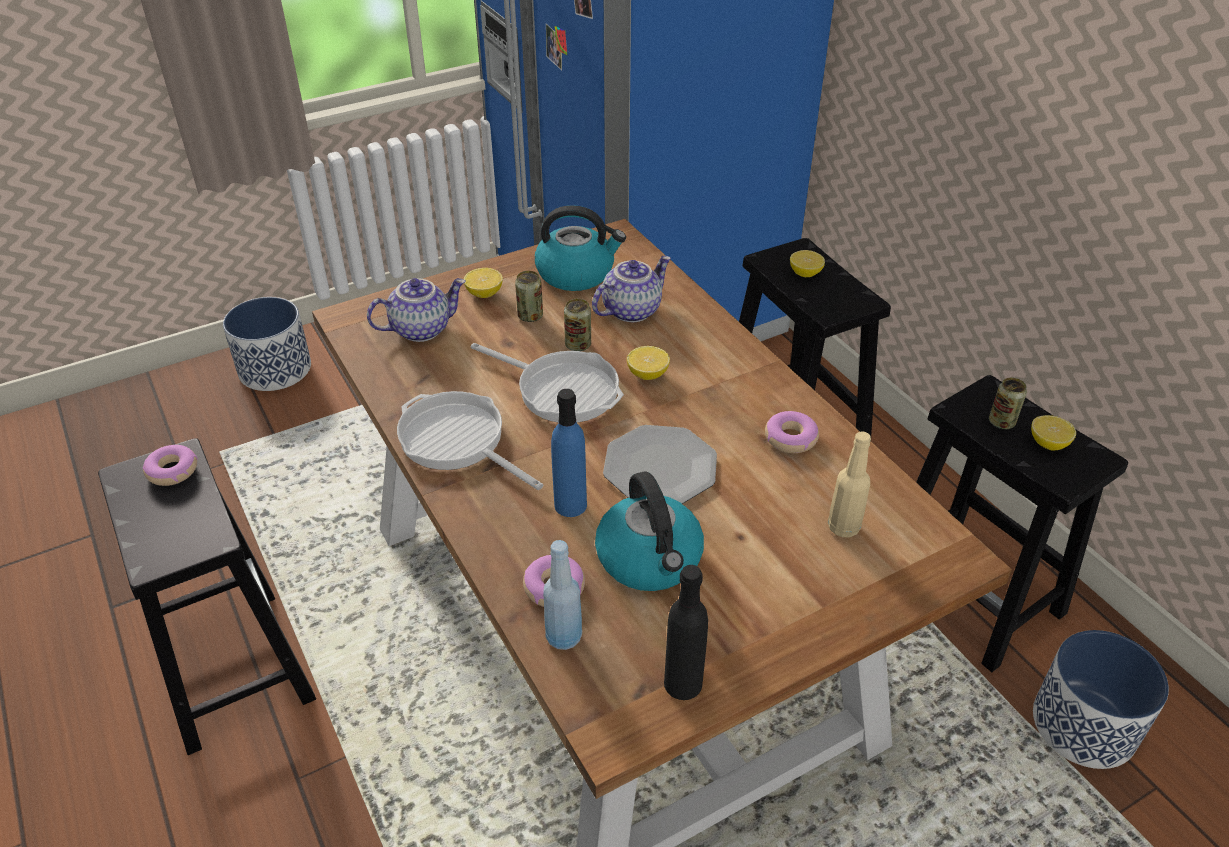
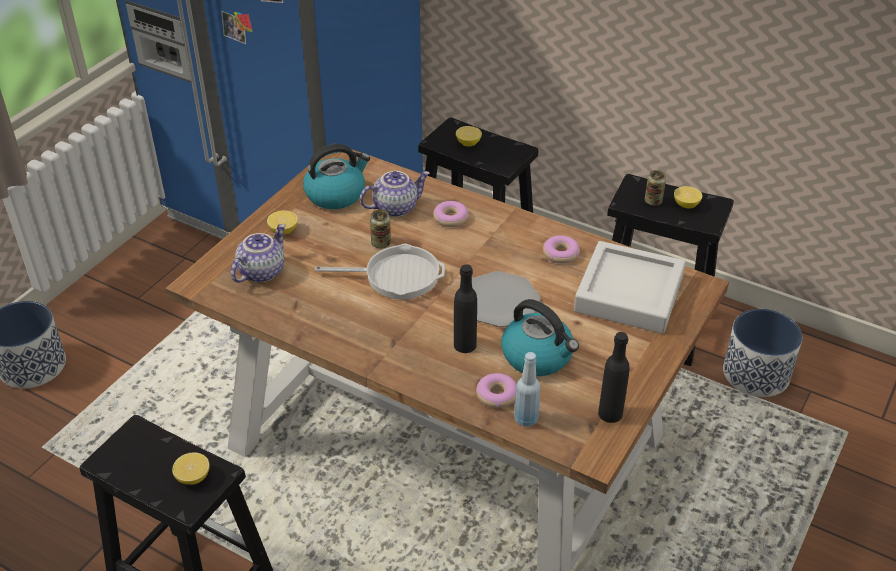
camera: 30 degrees left, 0 degrees up
(172, 471) = (141, 443): donut -> donut (451, 218)
(457, 441) = (357, 335): frying pan -> none
(530, 316) = (331, 235): can -> none
(570, 505) = (465, 345): blue bottle -> black bottle
(631, 310) = (395, 207): teapot -> teapot turned 45 degrees clockwise
(648, 374) = (443, 246): lemon -> lemon (193, 477)
(843, 527) = (629, 294): beige bottle -> grey tray

